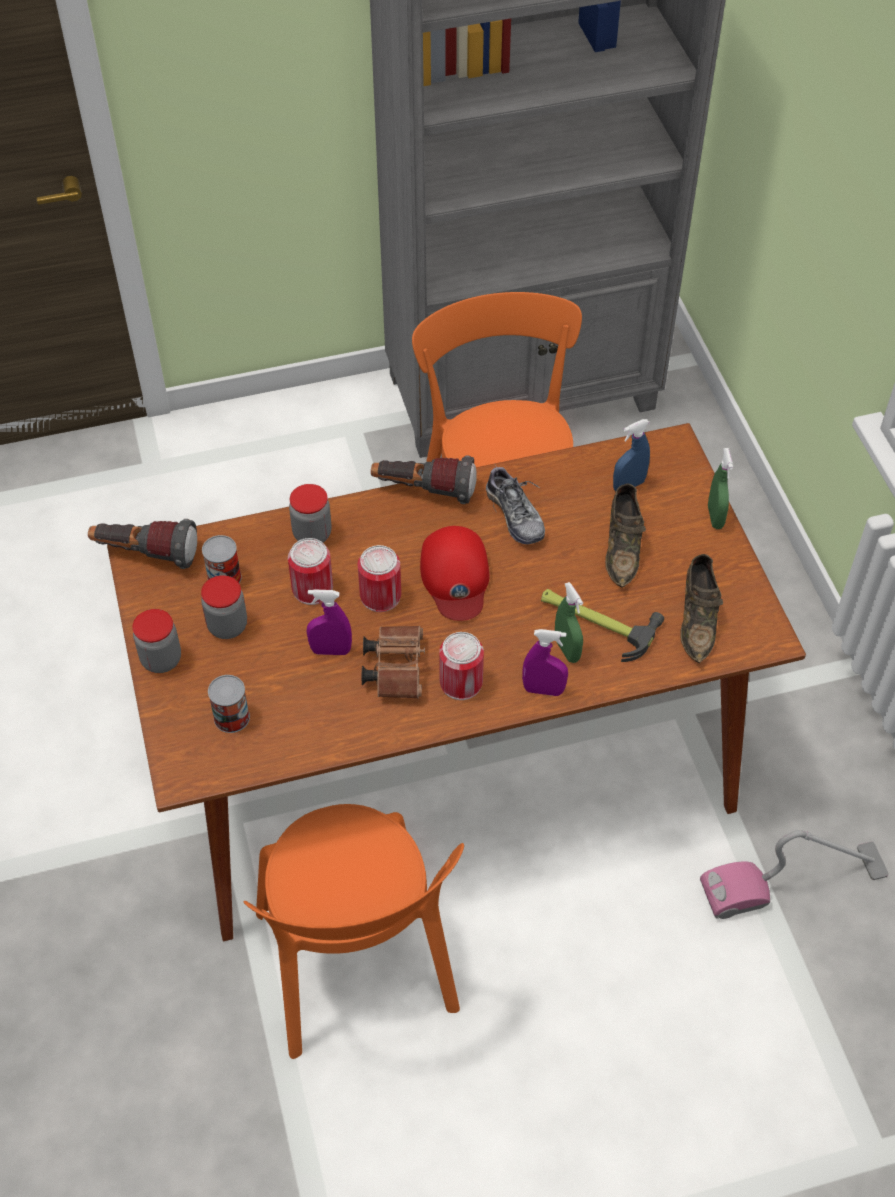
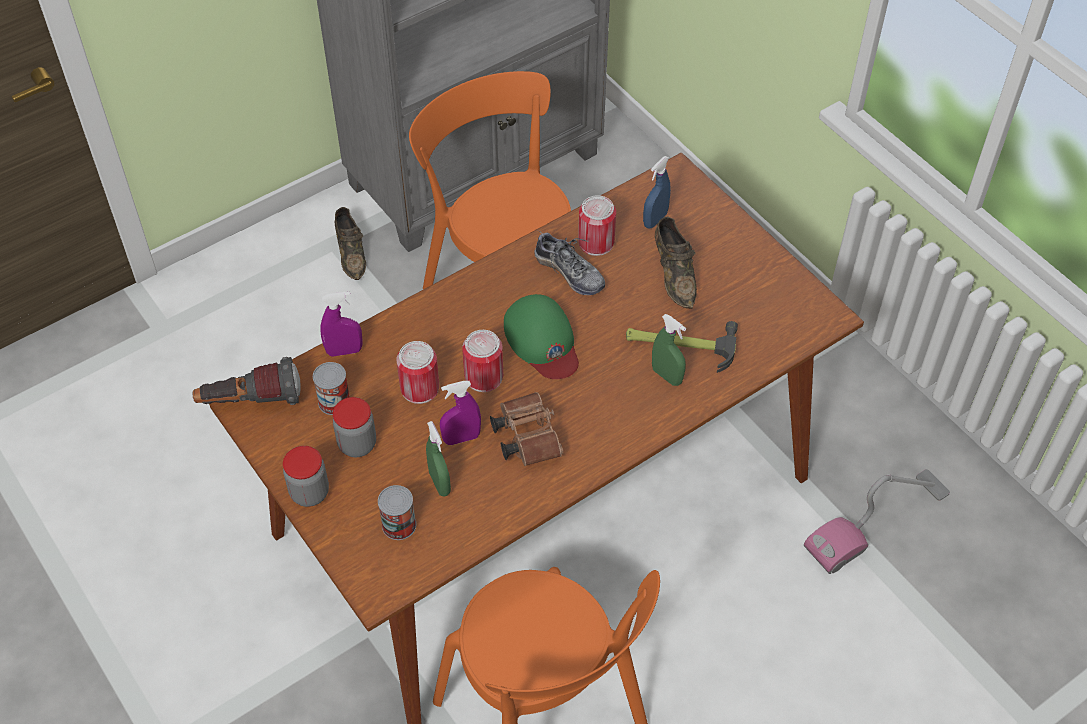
camera: 20 degrees left, 0 degrees up
(312, 534) = (397, 339): jar -> none
(423, 491) = (480, 273): flashlight -> none
(455, 577) = (542, 341): red cap -> green cap
(461, 682) = (589, 432): can -> can (596, 242)
(543, 690) = (662, 416): purple spray bottle -> purple spray bottle (344, 351)
(697, 620) = (764, 319): brown shoe -> brown shoe (351, 254)
(715, 517) = (739, 227): green spray bottle -> green spray bottle (439, 483)

